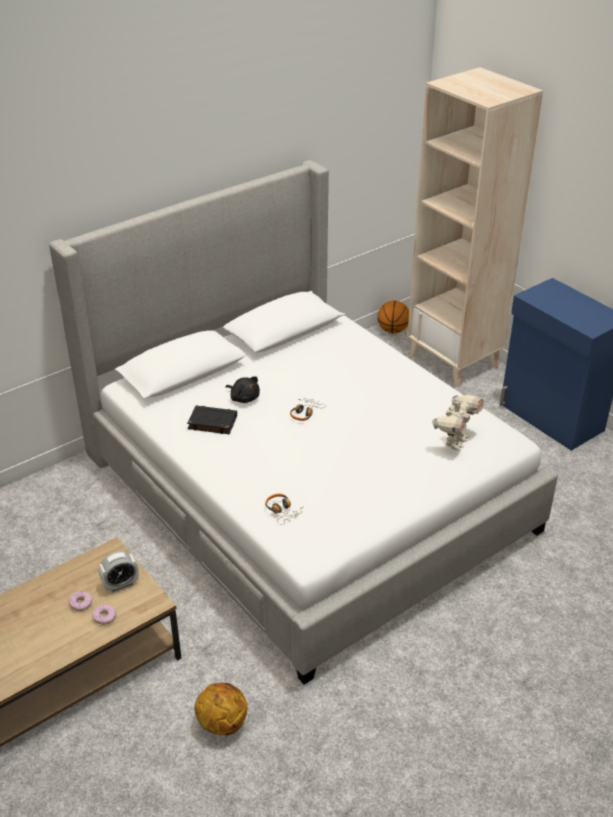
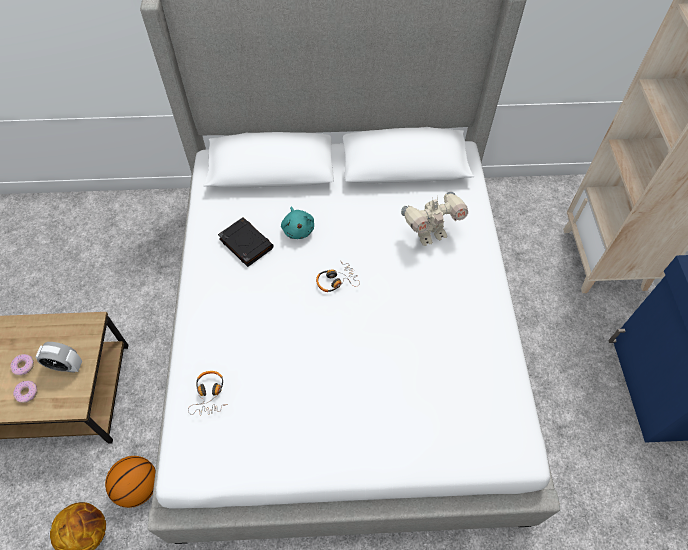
camera: 35 degrees right, 20 degrees up
(244, 398) = (298, 229): black plush toy -> turquoise plush toy
(393, 330) = (570, 191): basketball -> basketball (139, 487)
(455, 441) = (455, 411): toy robot -> toy robot (430, 234)

